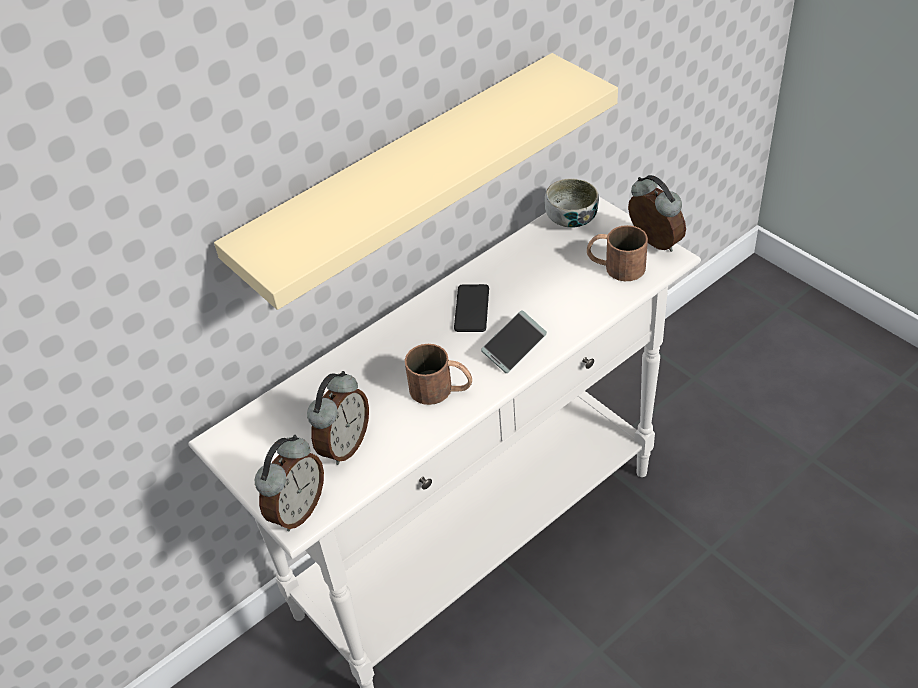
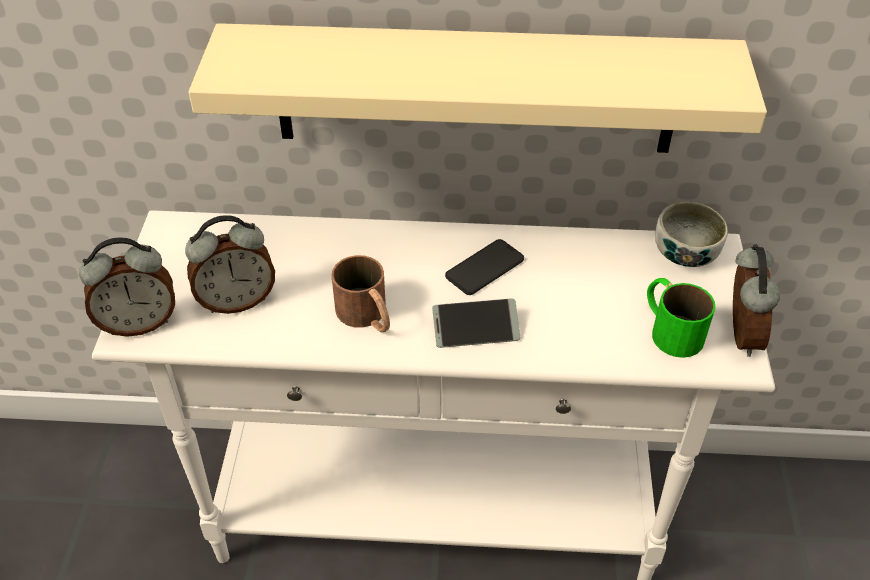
camera: 40 degrees right, 0 degrees up
(615, 266) = (669, 328): brown mug -> green mug

